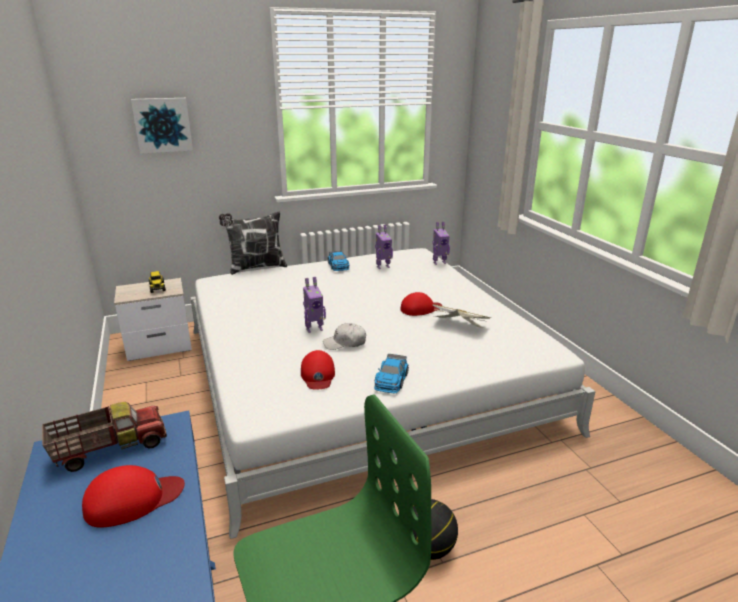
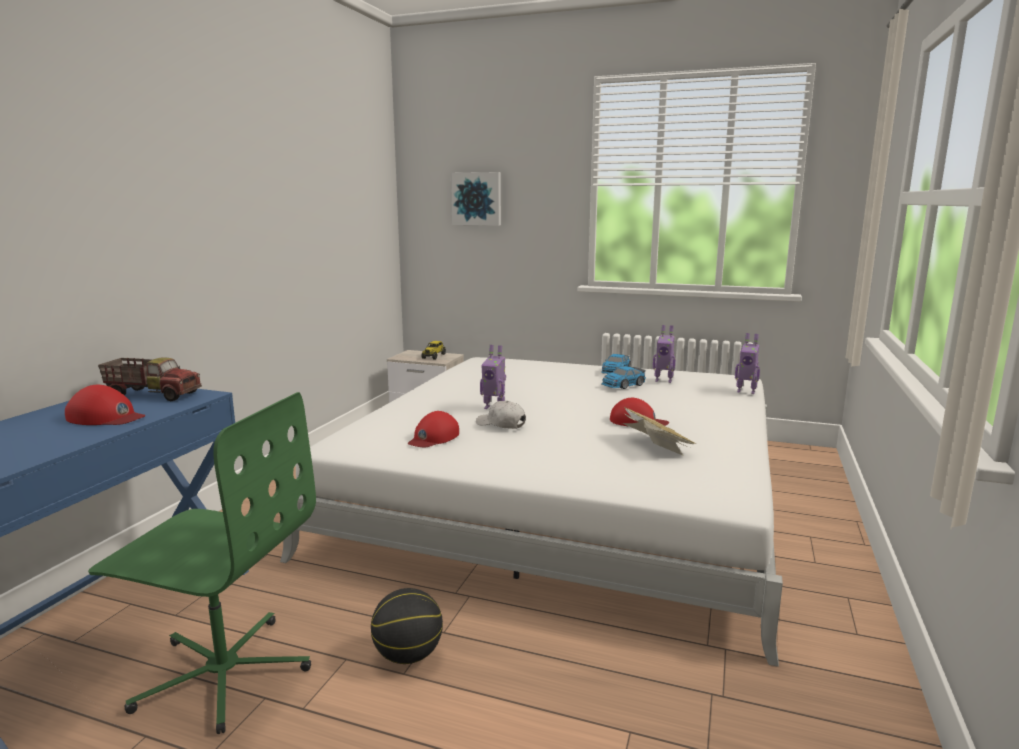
camera: 40 degrees right, 10 degrees down
(256, 268) = (535, 358): pillow -> none
(391, 380) = (488, 462): toy car -> toy car (623, 385)

